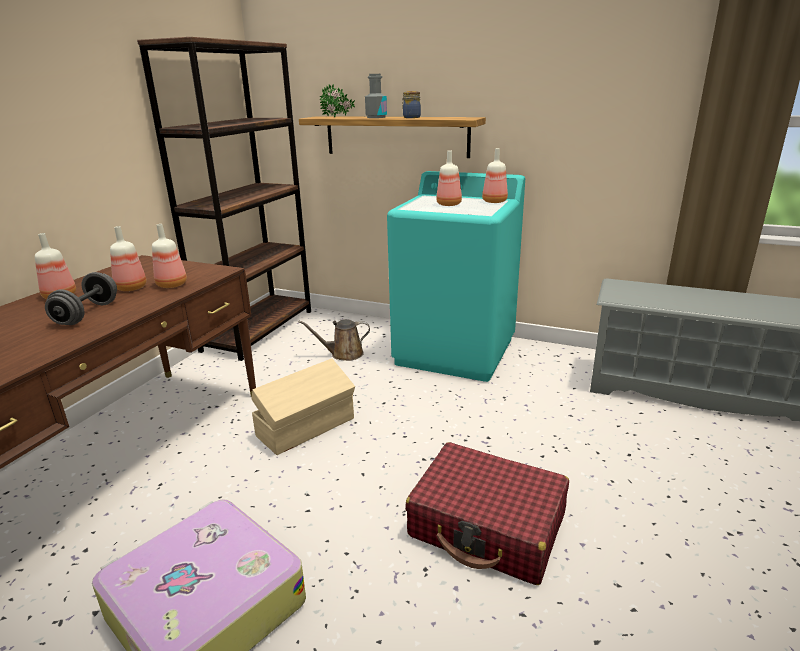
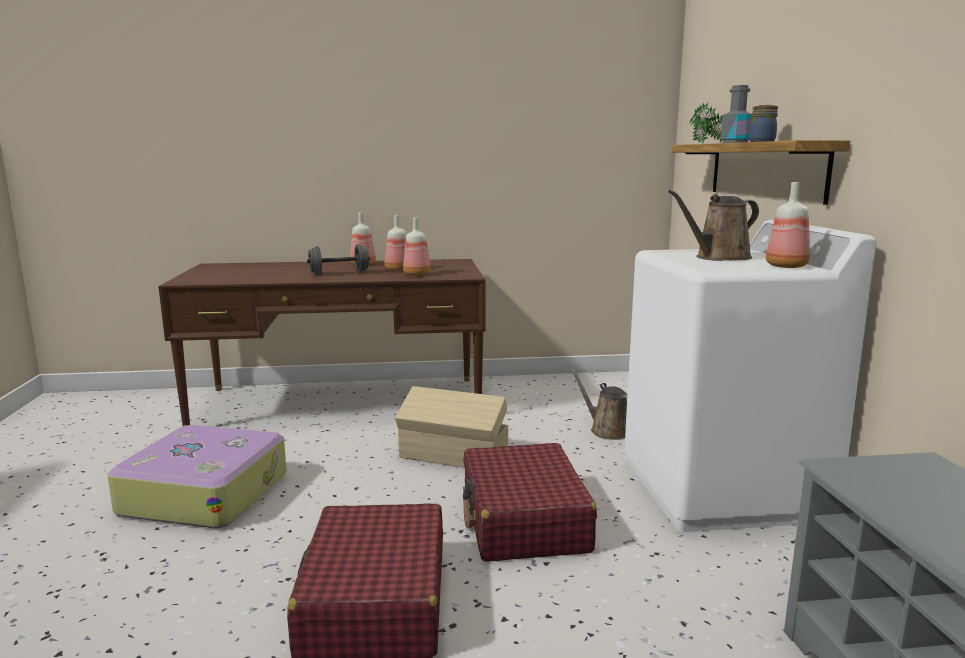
camera: 60 degrees right, 10 degrees down
(259, 330) = (590, 382): brown bookcase -> none
(432, 428) = (523, 520): none -> red suitcase
(449, 204) = (718, 258): bottle -> brown watering can
(455, 351) = (721, 489): turquoise washing machine -> white washing machine

